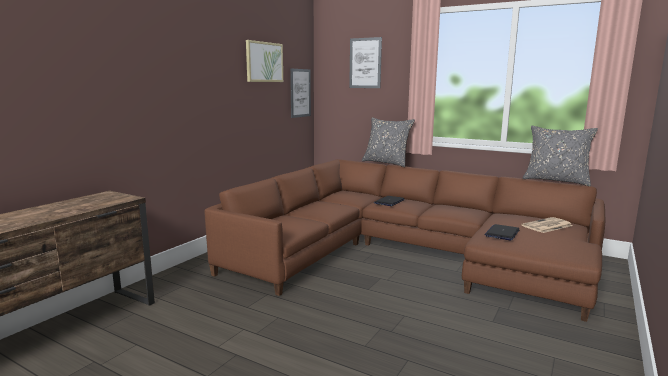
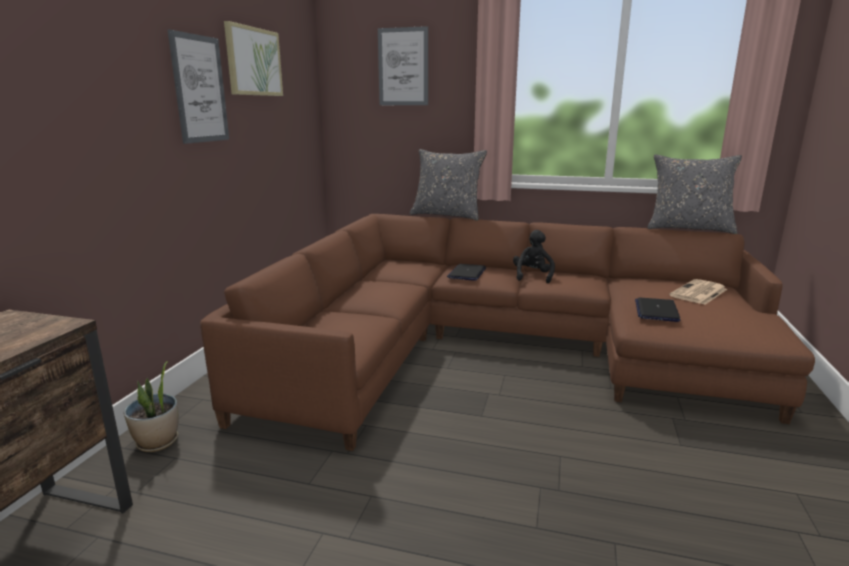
camera: 15 degrees left, 5 degrees up
(176, 278) = (157, 442): none -> potted plant
(300, 93) = (305, 114): picture -> picture (200, 89)
(434, 207) = (532, 276): none -> black plush toy

